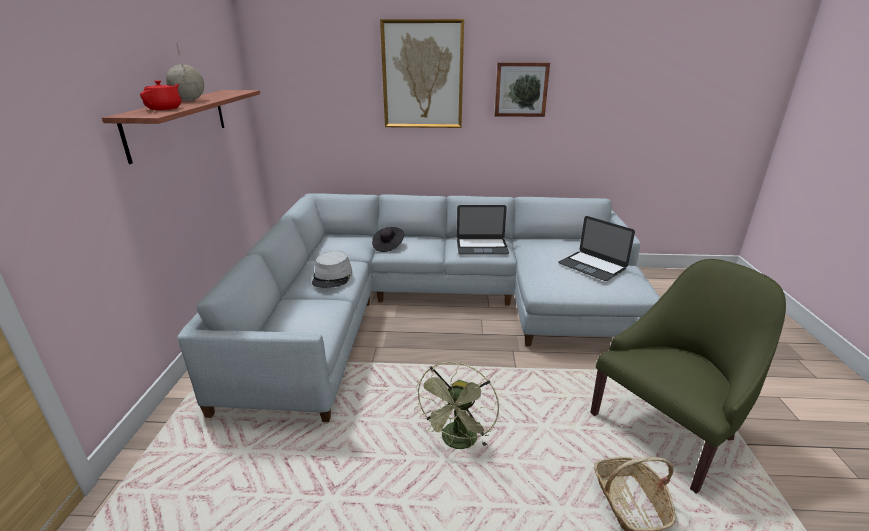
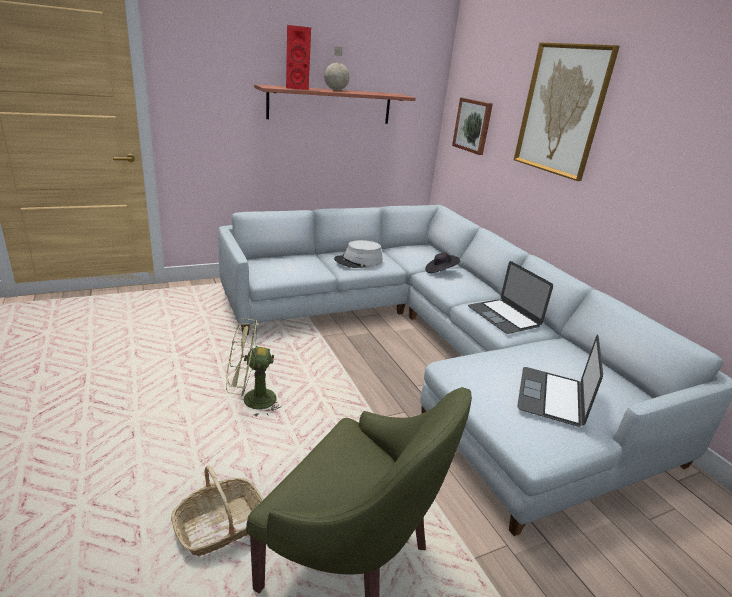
camera: 60 degrees right, 0 degrees up
(165, 108) = (296, 88): red teapot -> red speaker
(521, 89) = (660, 149): picture -> picture (473, 125)

